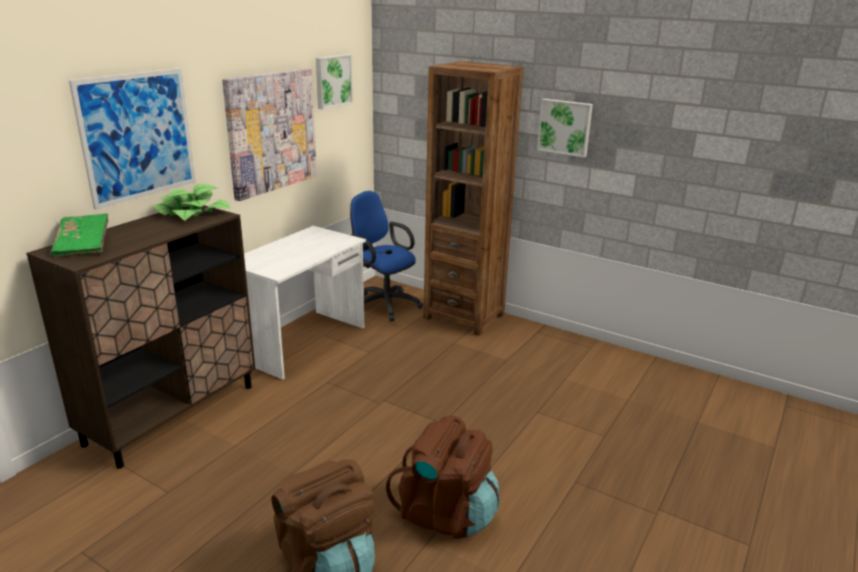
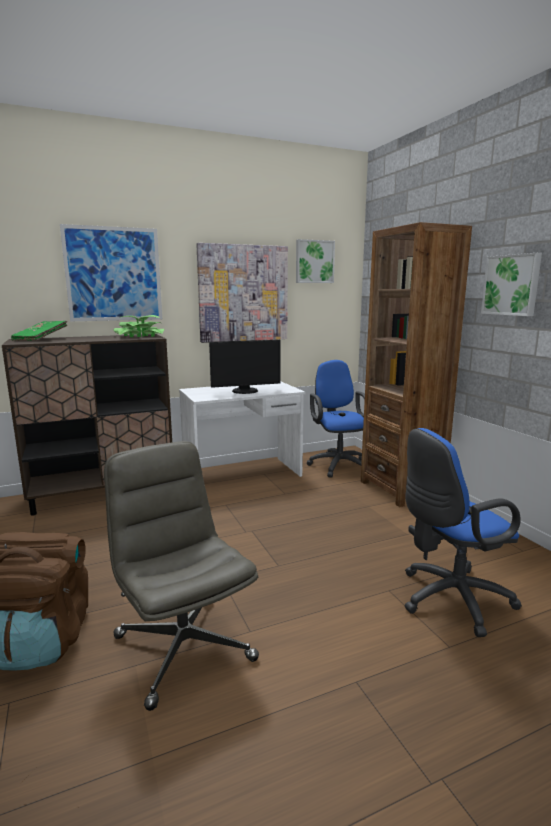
camera: 35 degrees right, 10 degrees down
(305, 251) = (245, 391): none -> monitor
(446, 513) = (183, 647): brown backpack -> grey office chair
(578, 403) = (449, 600): none -> blue office chair

